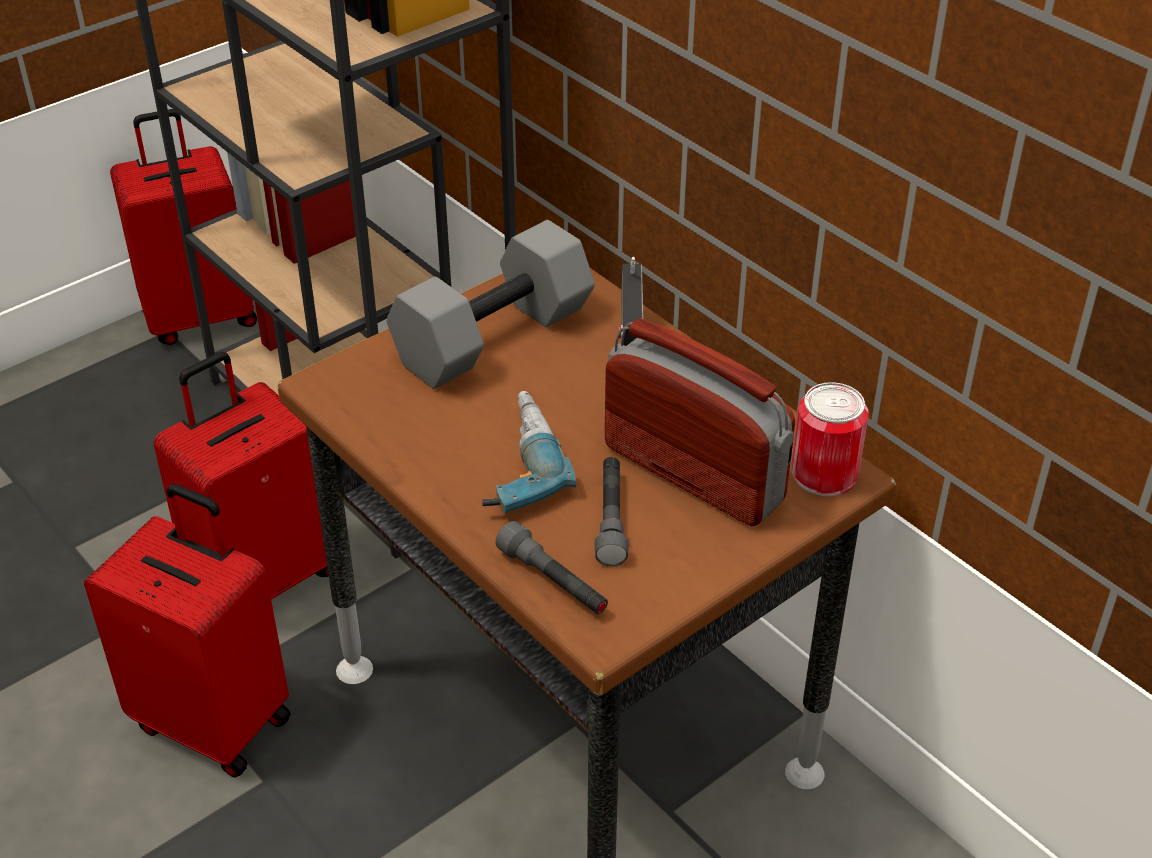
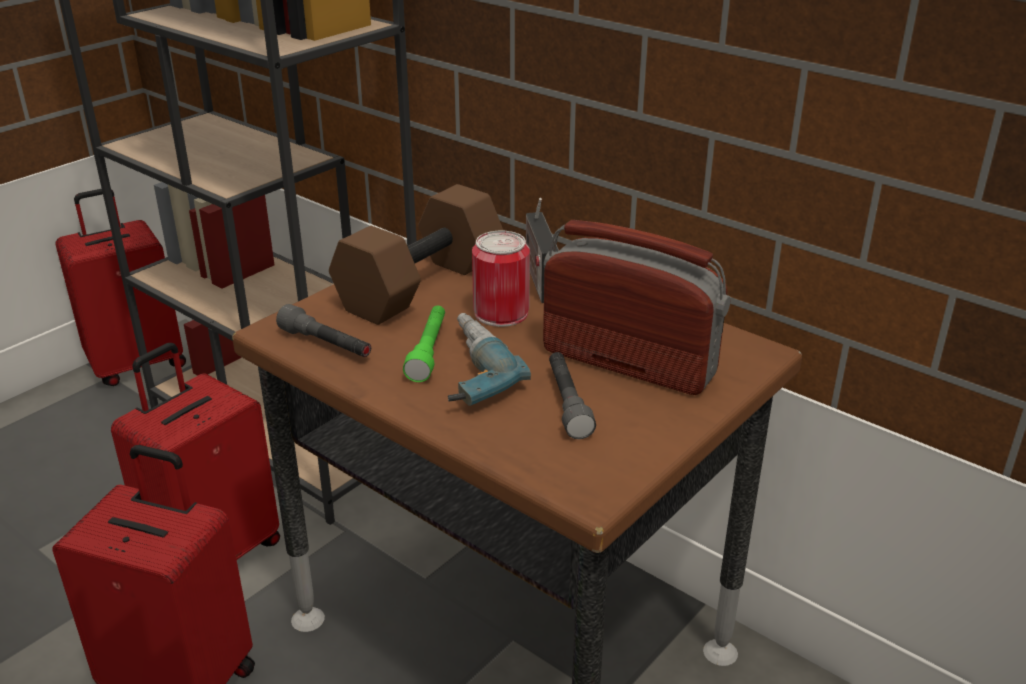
camera: 10 degrees left, 10 degrees down
(480, 432) = (428, 351): none -> green flashlight
(494, 339) = (422, 286): grey dumbbell -> brown dumbbell
(553, 581) = (530, 457): grey flashlight -> grey flashlight (326, 345)
(824, 474) = (740, 352): can -> can (501, 313)

